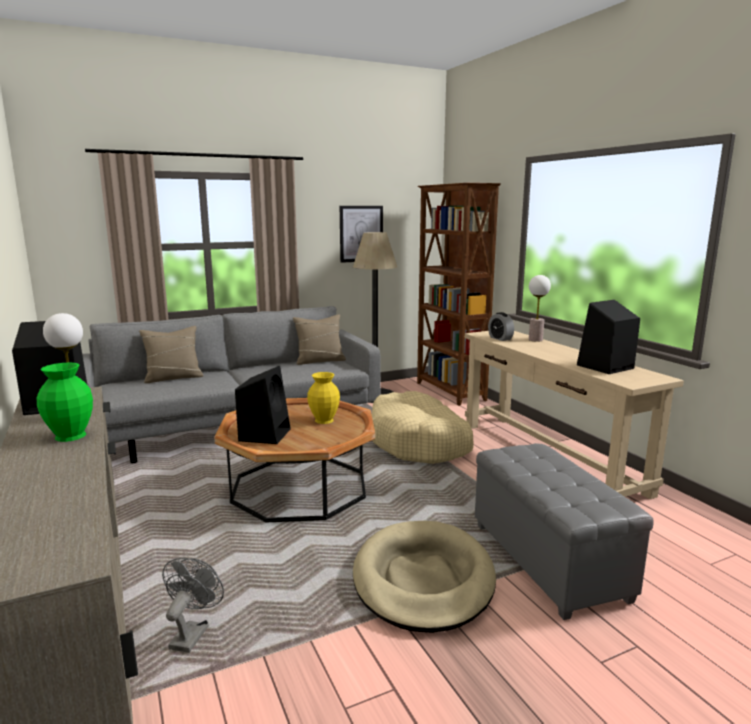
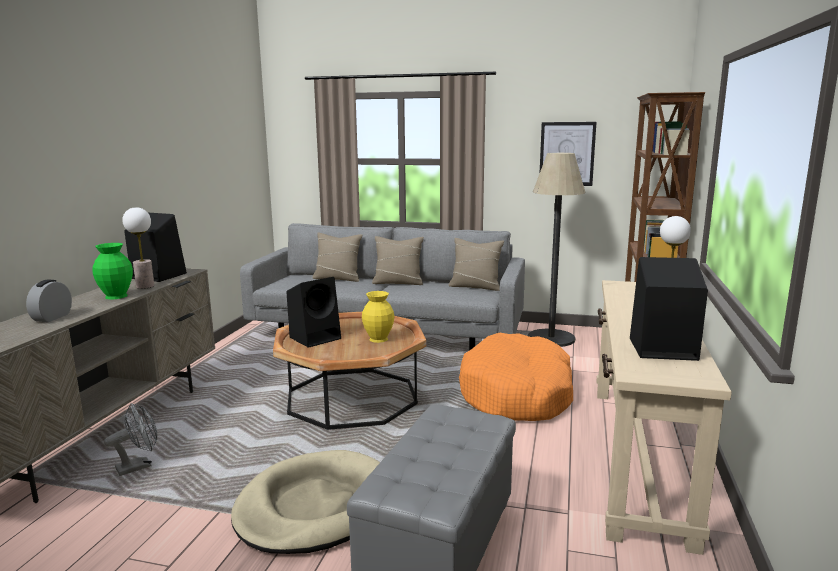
camera: 40 degrees right, 0 degrees up
(243, 370) = (398, 282): none -> beige pillow
(419, 442) = (517, 394): beige dog bed -> orange dog bed
(500, 338) = (625, 293): alarm clock -> alarm clock (52, 317)

